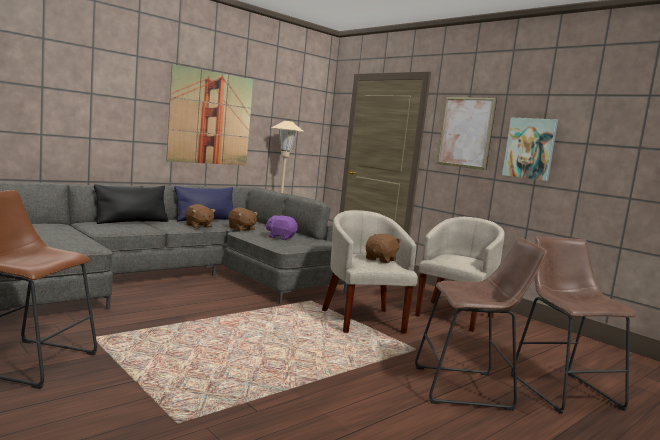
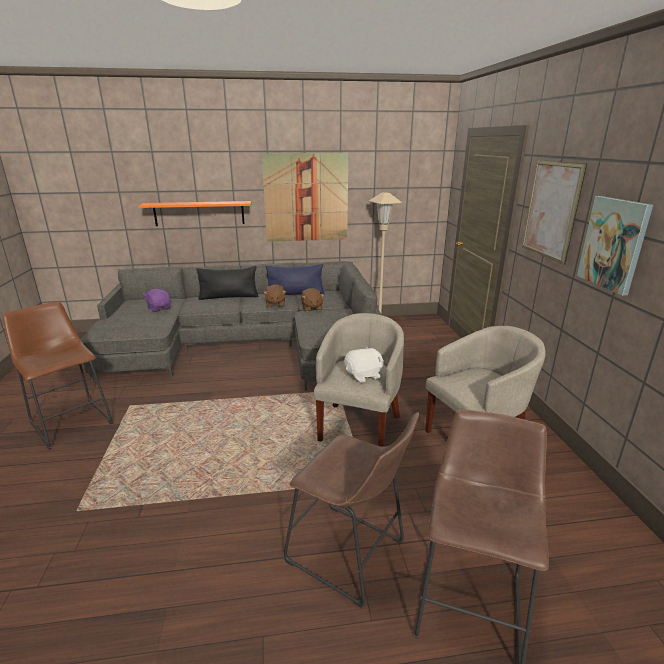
camera: 35 degrees right, 15 degrees up
(92, 120) = (199, 213): none -> orange shelf
(280, 237) = (327, 324): purple plush toy -> purple plush toy (159, 308)
(381, 260) = (364, 375): brown plush toy -> white plush toy

